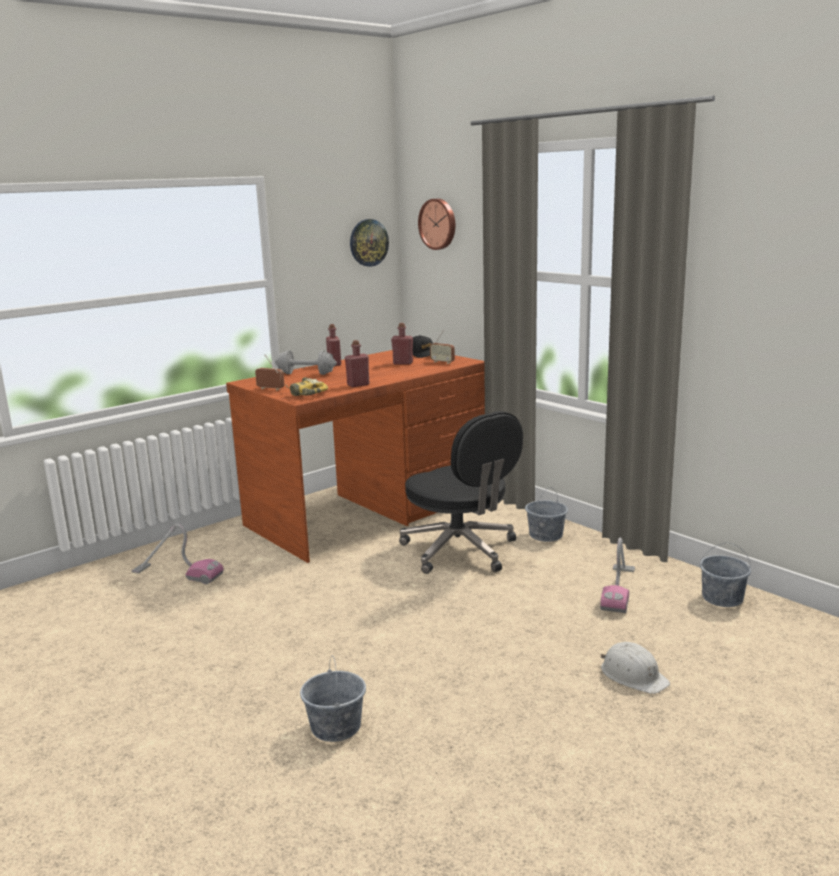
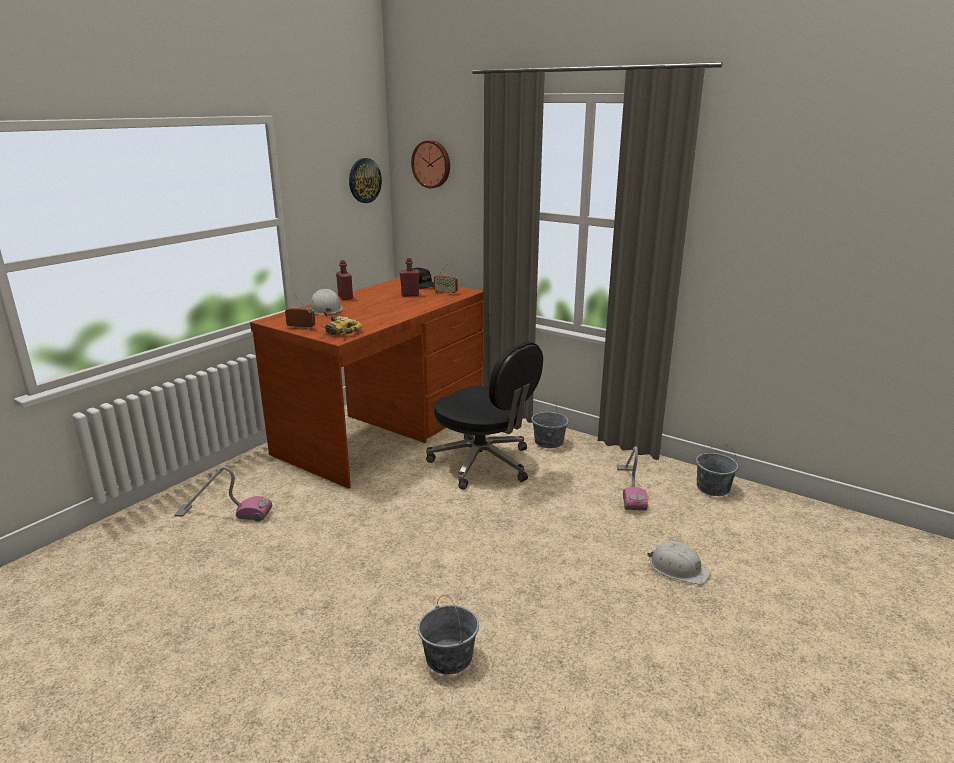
camera: 15 degrees left, 5 degrees up
(306, 374) = (325, 309): grey dumbbell -> white hard hat
(358, 385) = (384, 320): red bottle -> none

